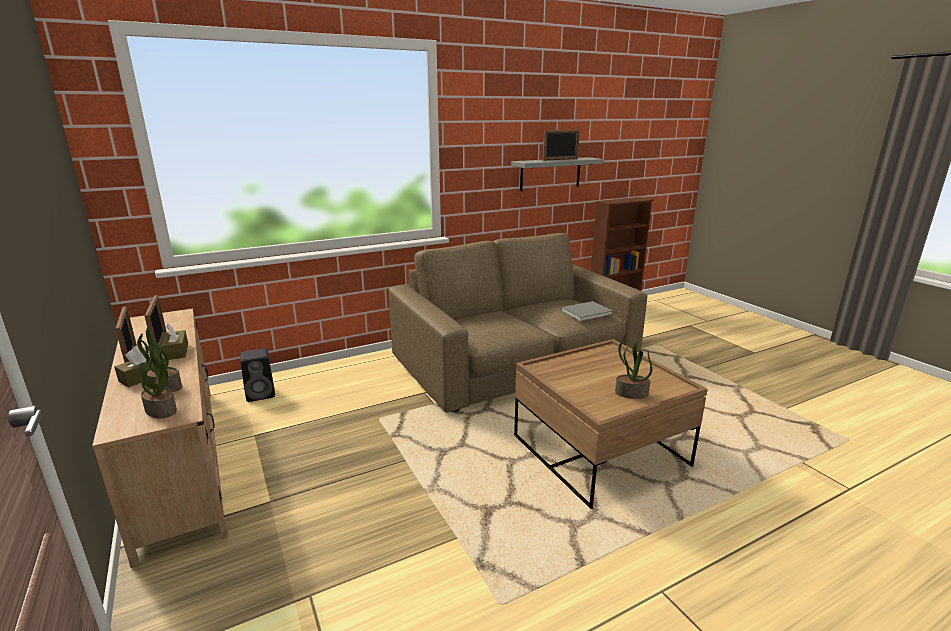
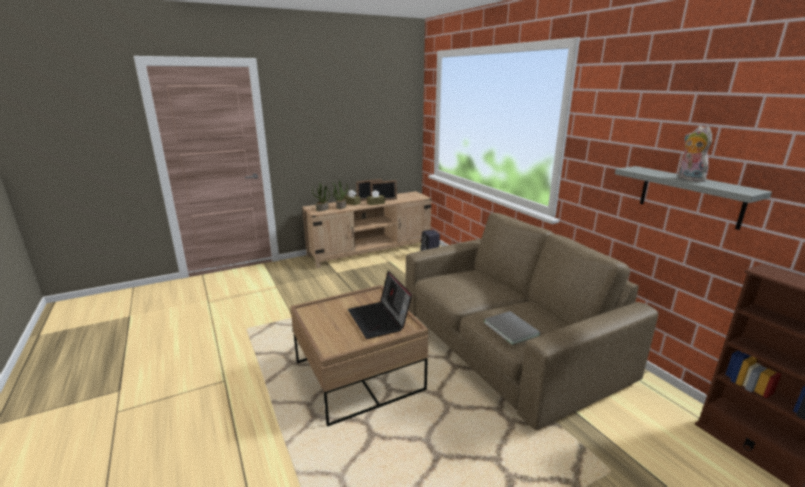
camera: 90 degrees right, 0 degrees up
(560, 159) = (688, 179): picture frame -> plush toy
(603, 364) = (379, 320): none -> laptop
(631, 393) = (328, 325): potted plant -> none

